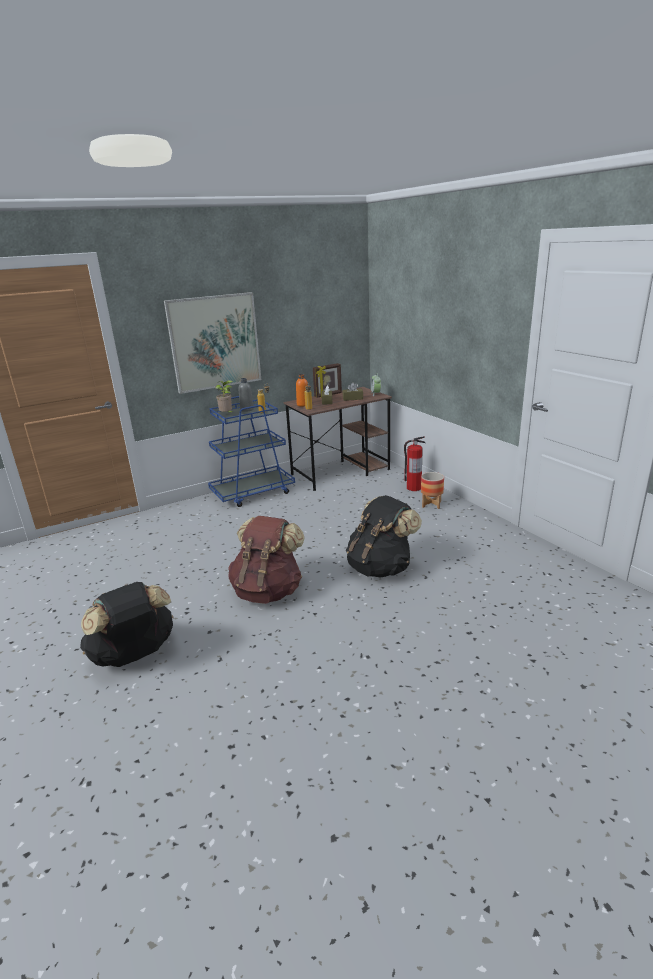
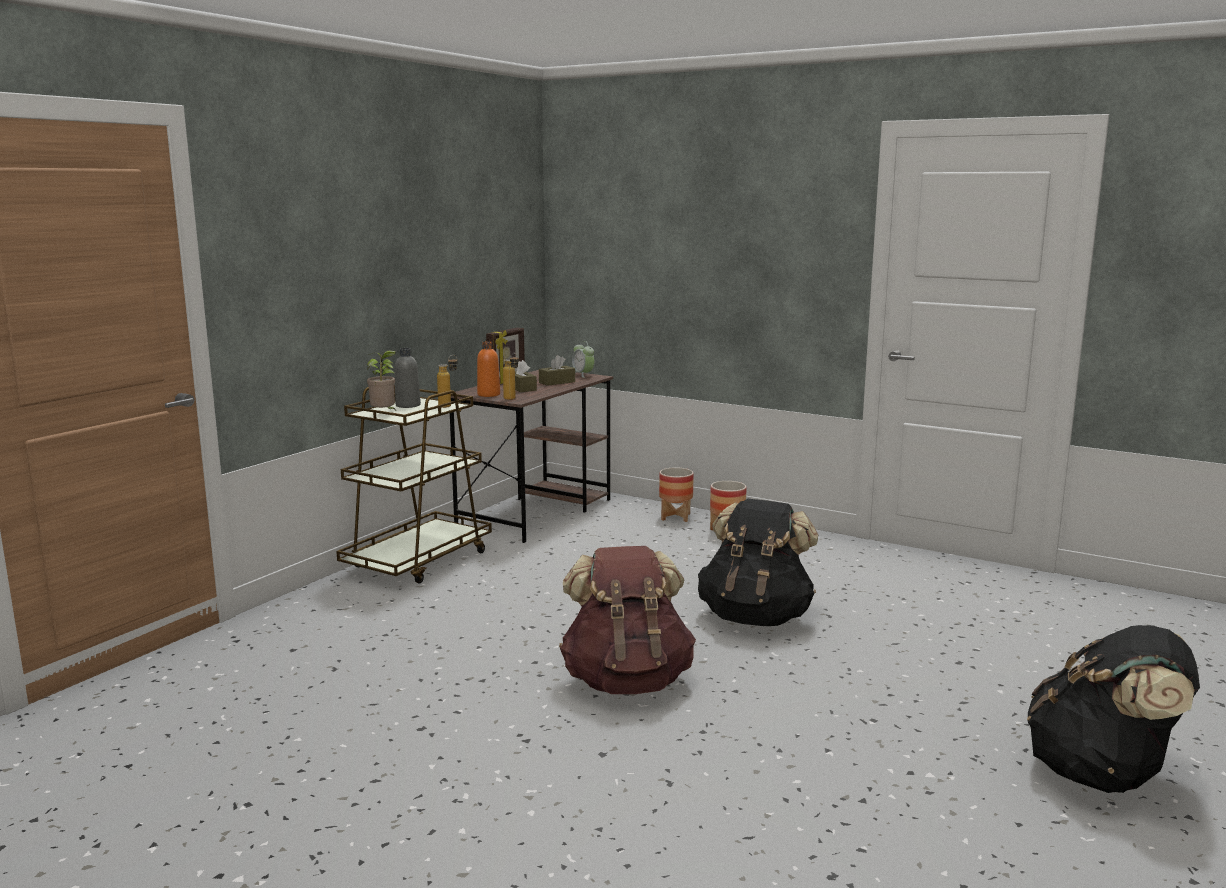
camera: 30 degrees left, 10 degrees down
(134, 655) = (514, 819): black backpack -> black backpack (1102, 775)
(215, 342) = (351, 285): picture -> none
(253, 493) = (418, 561): blue cart -> brown cart
(413, 488) = (675, 517): fire extinguisher -> planter

